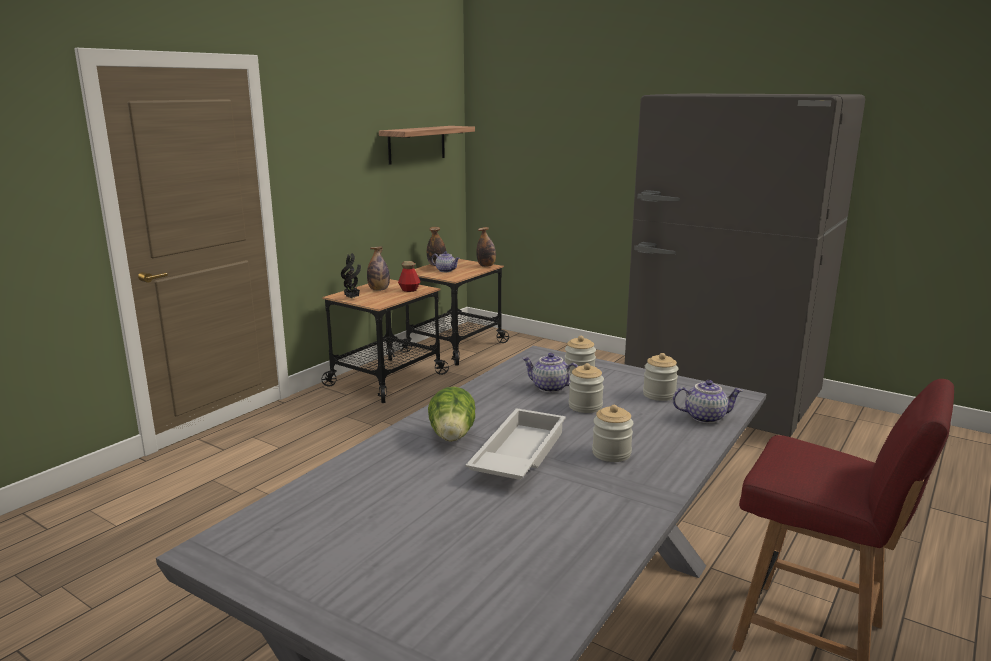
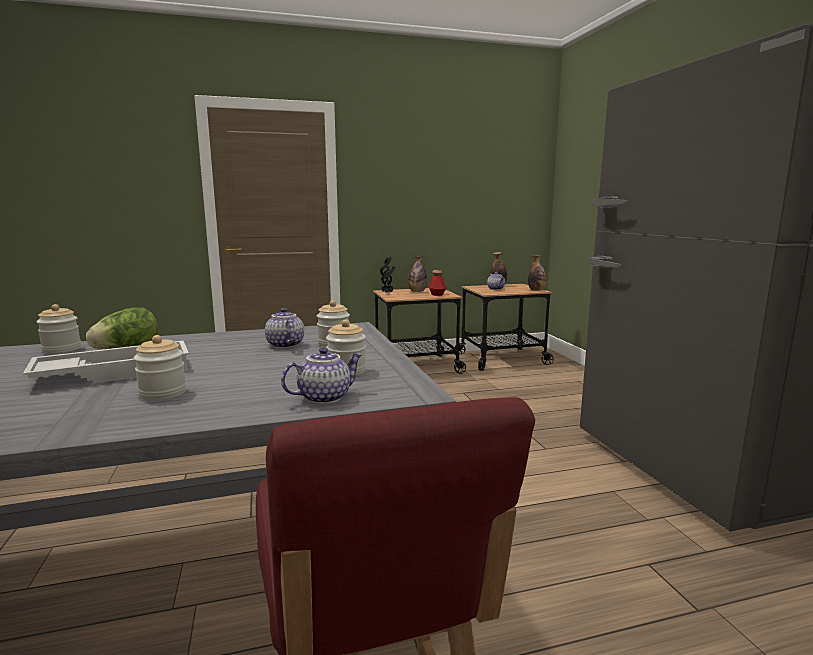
camera: 40 degrees right, 5 degrees down
(417, 144) = (492, 181): shelf -> none
(585, 406) = (264, 361): jar -> jar (62, 349)
(705, 417) = (324, 397): teapot -> teapot turned 75 degrees counterclockwise

